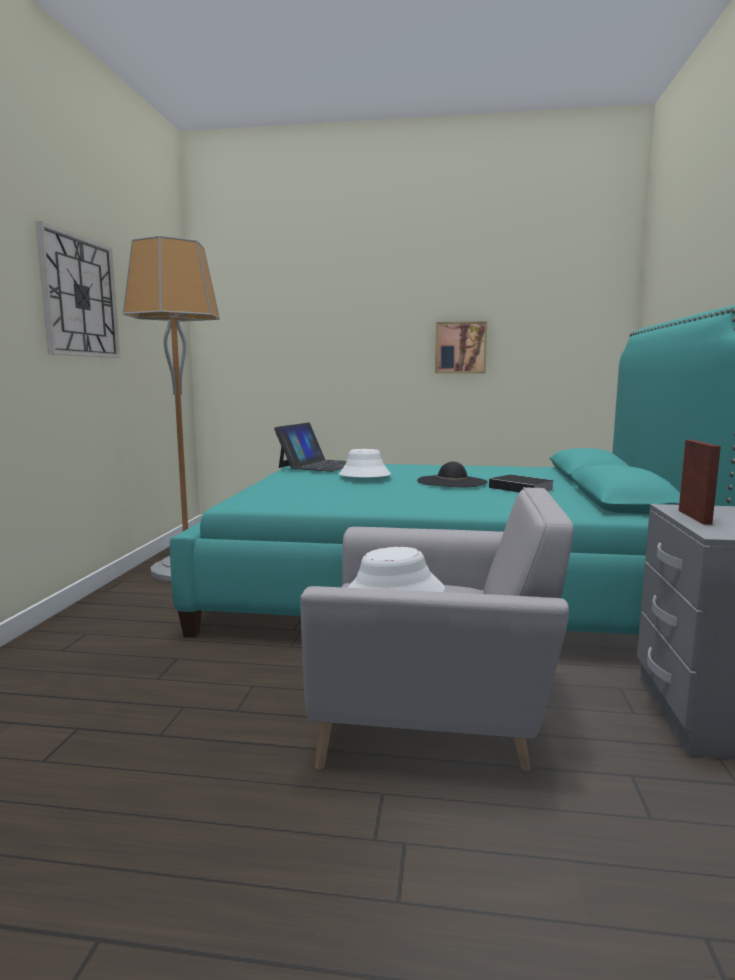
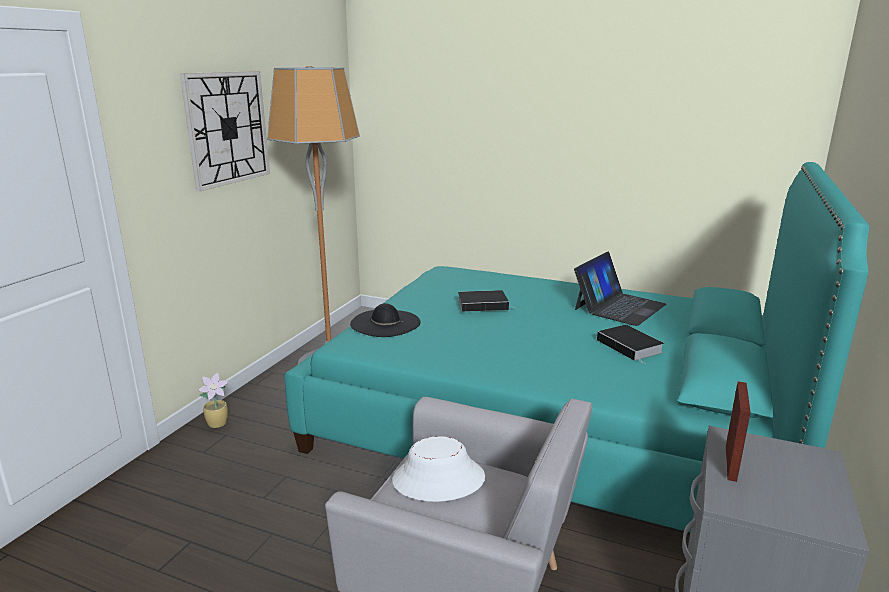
camera: 15 degrees right, 10 degrees up
(72, 625) = (218, 423): none -> potted plant
(320, 465) = (453, 278): laptop -> laptop (619, 306)
(364, 475) = (484, 304): white hat -> book
(452, 482) = (565, 325): black hat -> black hat (385, 323)
(460, 348) = (618, 154): picture -> none

